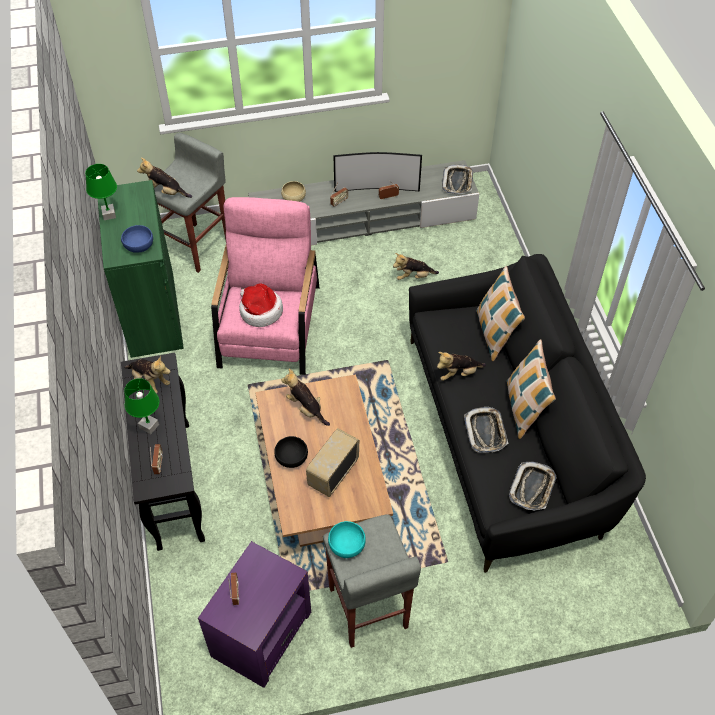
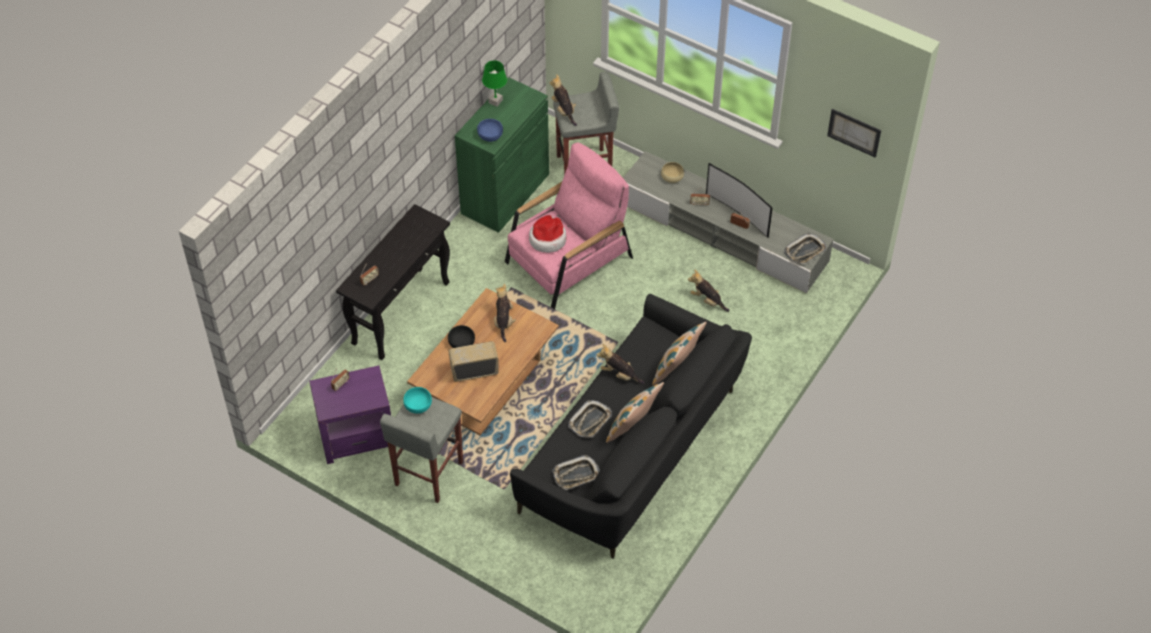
camera: 45 degrees right, 0 degrees up
(149, 381) = (416, 228): plush toy -> none
(149, 426) = (388, 254): green table lamp -> none
(467, 32) = (854, 132): none -> picture

